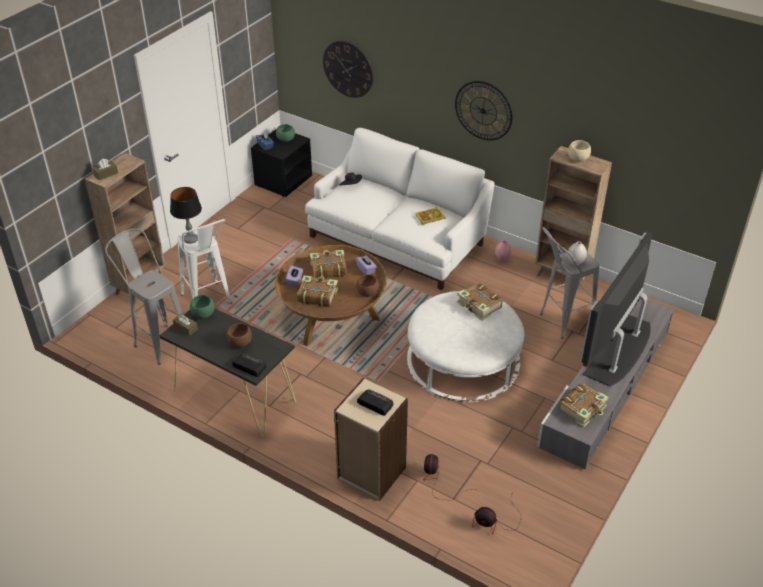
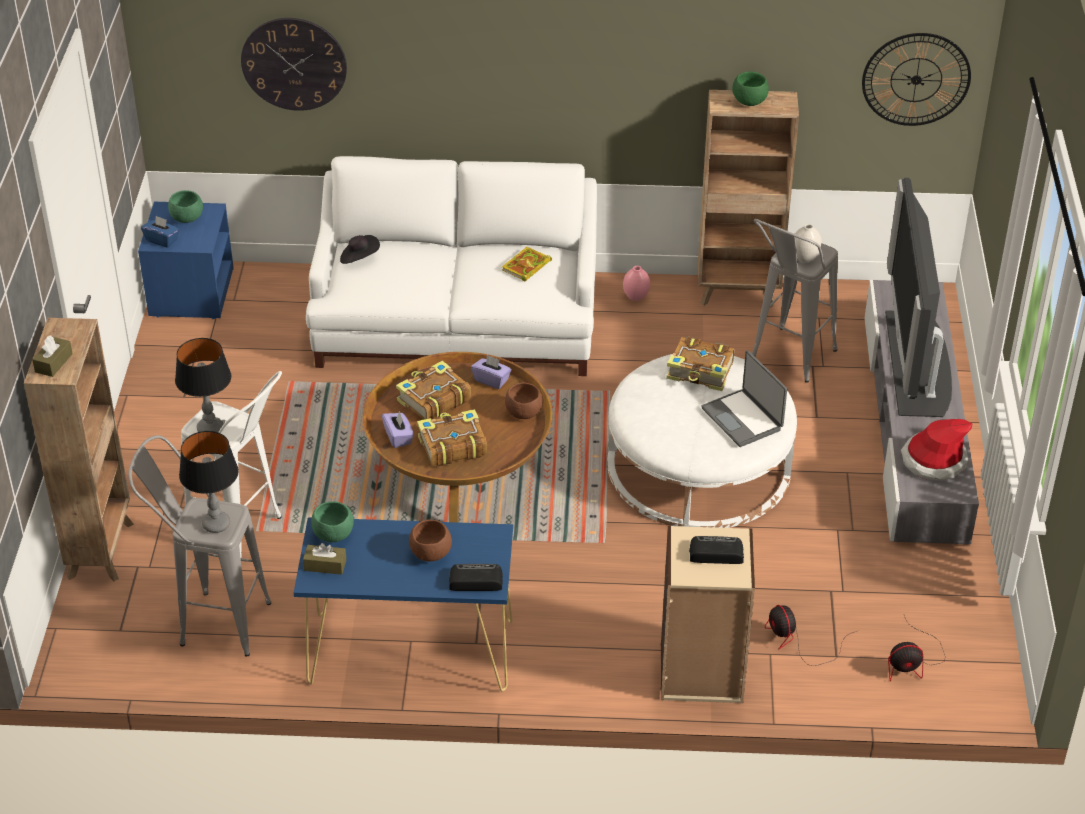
camera: 30 degrees left, 0 degrees up
(150, 286) = (216, 524): none -> table lamp
(234, 395) = (410, 652): black console table -> blue console table
(283, 180) = (190, 292): black nightstand -> blue nightstand
(481, 340) = (743, 419): none -> laptop
(483, 111) = (564, 69): wall clock -> wall clock (916, 79)
(578, 159) = (749, 102): beige bowl -> green bowl
(583, 409) = (933, 461): book -> hat

